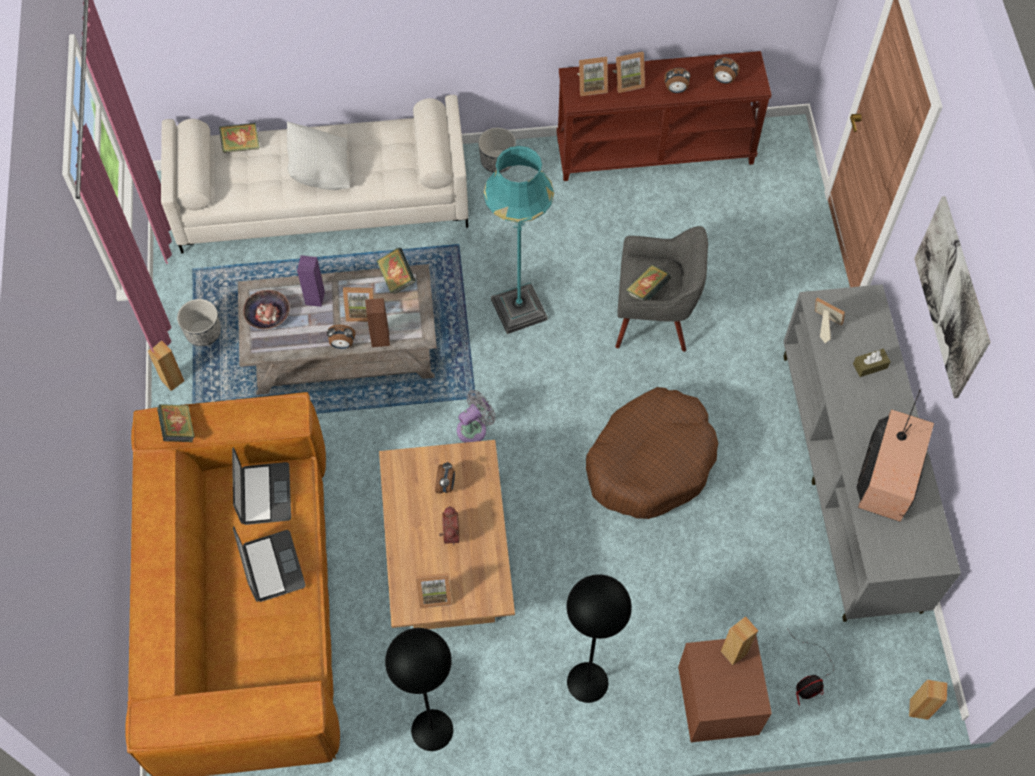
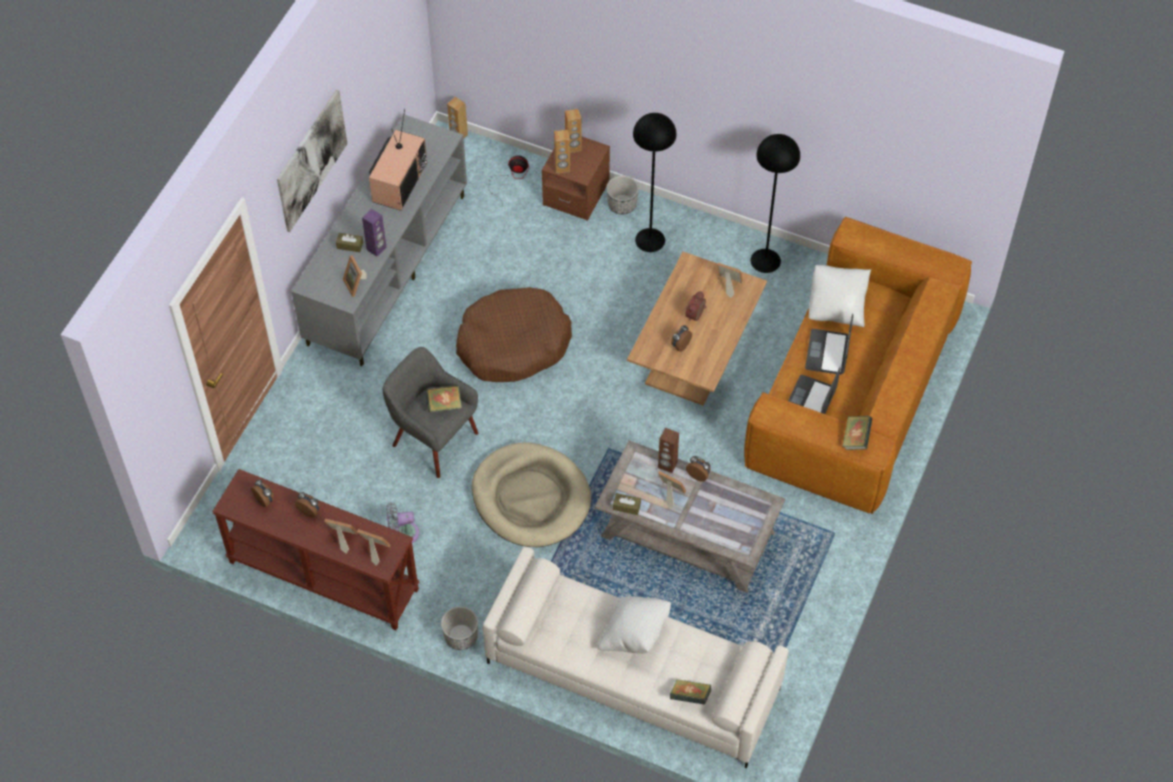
camera: 150 degrees left, 5 degrees down
(172, 380) = (836, 577): brown speaker -> brown speaker (573, 147)
(204, 332) = (793, 605): planter -> planter (621, 205)
(267, 314) = (744, 527): bowl -> none
(289, 636) = (837, 307): none -> white pillow
(314, 298) = (700, 522): purple speaker -> purple speaker (376, 248)
(397, 278) = (626, 506): book -> brown tissue box
(474, 428) = (623, 426): grey fan -> grey fan (403, 533)
(519, 310) = (531, 498): turquoise floor lamp -> beige dog bed
(887, 475) = (398, 181): television -> television turned 150 degrees clockwise

